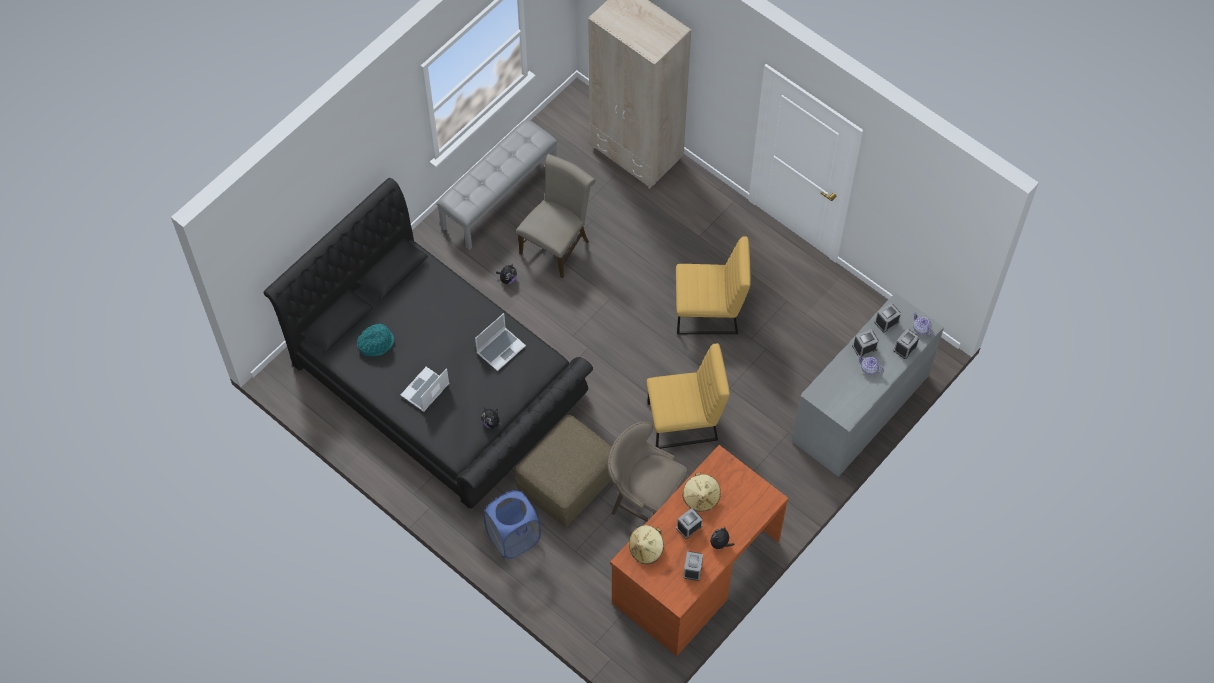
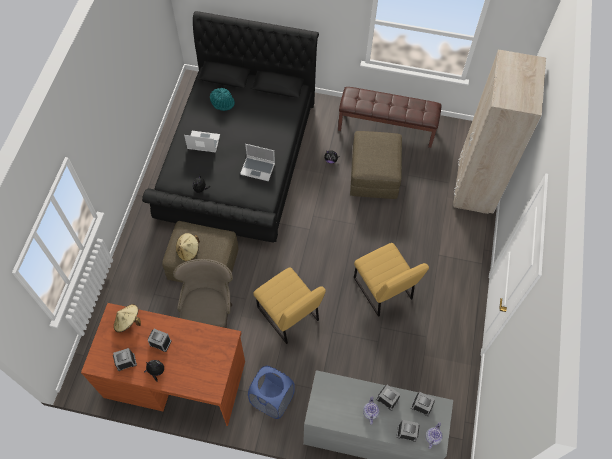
camera: 60 degrees right, 0 degrees up
(499, 196) = (386, 127): grey bench -> brown bench
(513, 537) = (146, 253): blue laundry basket -> blue laundry basket (272, 399)
(557, 244) = (374, 175): beige chair -> brown ottoman
(701, 497) = (189, 339): beige hat -> beige hat (188, 251)

